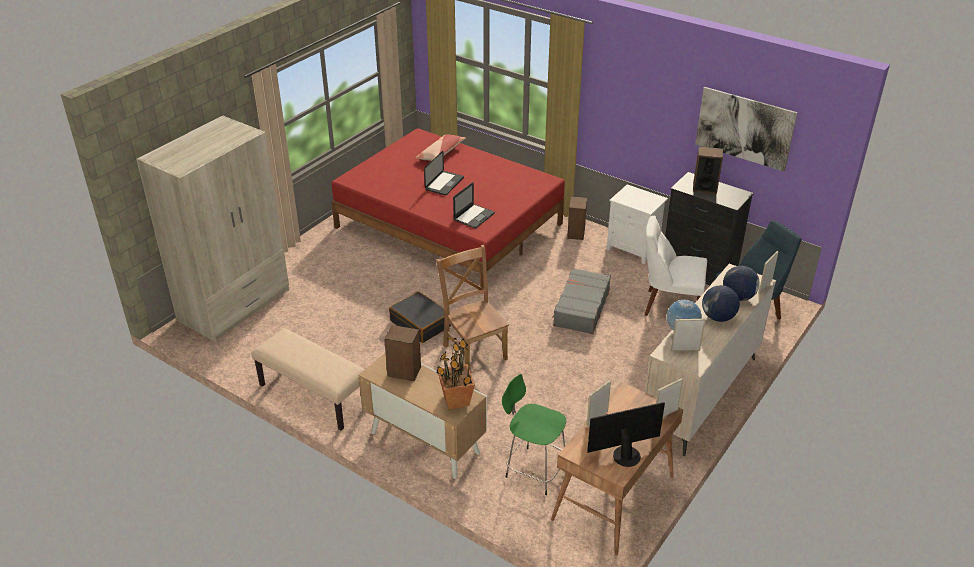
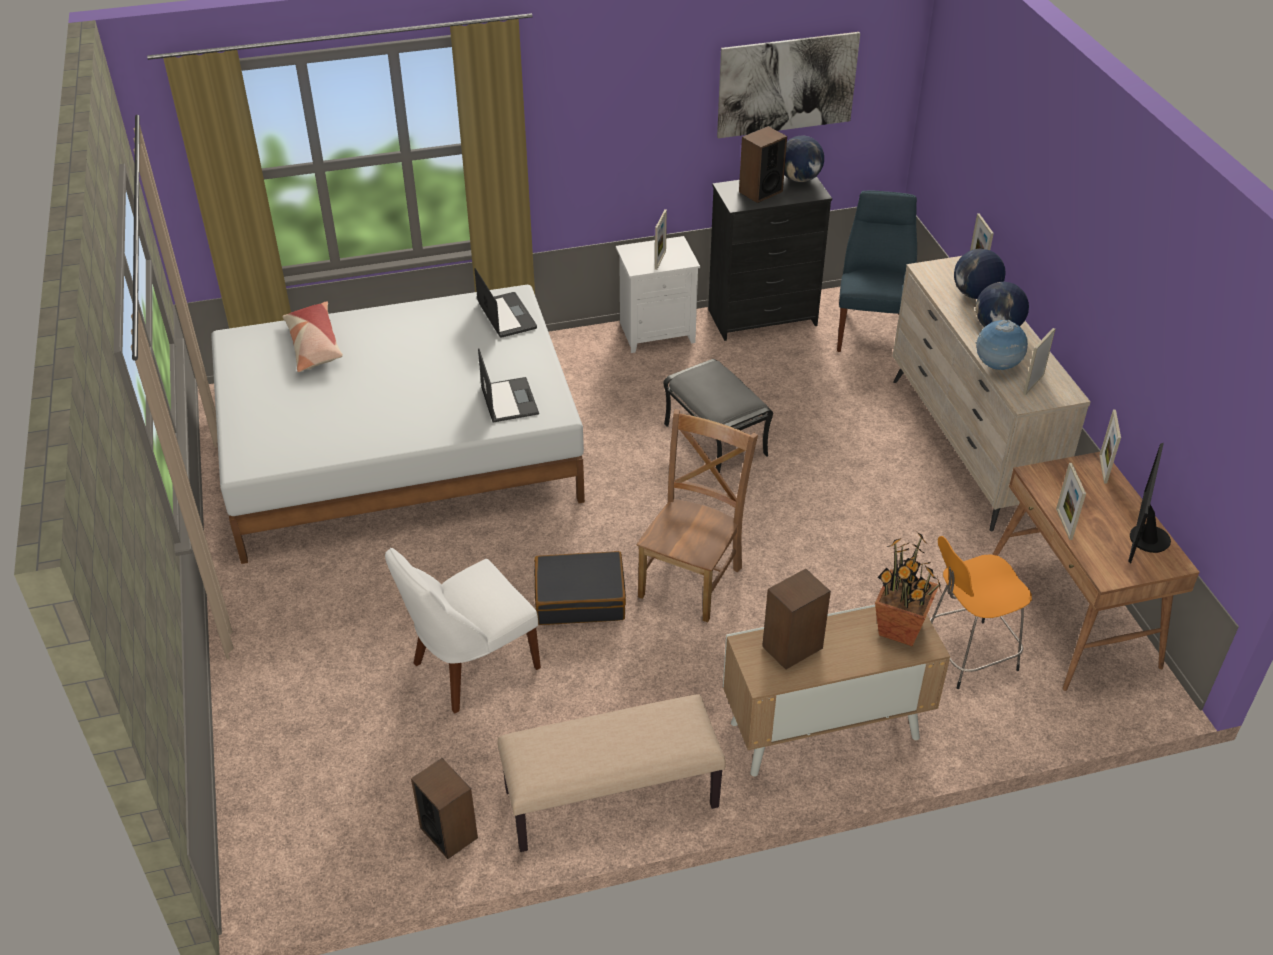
camera: 50 degrees left, 5 degrees up
(235, 305) = (285, 783): beige wardrobe -> none
(444, 184) = (395, 383): laptop -> laptop (507, 316)
(449, 225) = (399, 449): red bed -> white bed
(474, 350) = (692, 579): brown chair -> brown chair turned 105 degrees clockwise
(534, 470) = (967, 655): green stool -> orange stool
(576, 233) = (567, 355): speaker -> speaker (449, 832)
(581, 308) = (716, 440): grey suitcase -> grey ottoman
(636, 201) = (660, 260): none -> picture frame
(669, 305) = (792, 372): white chair -> white chair (470, 667)
(737, 193) = (799, 179): none -> globe

